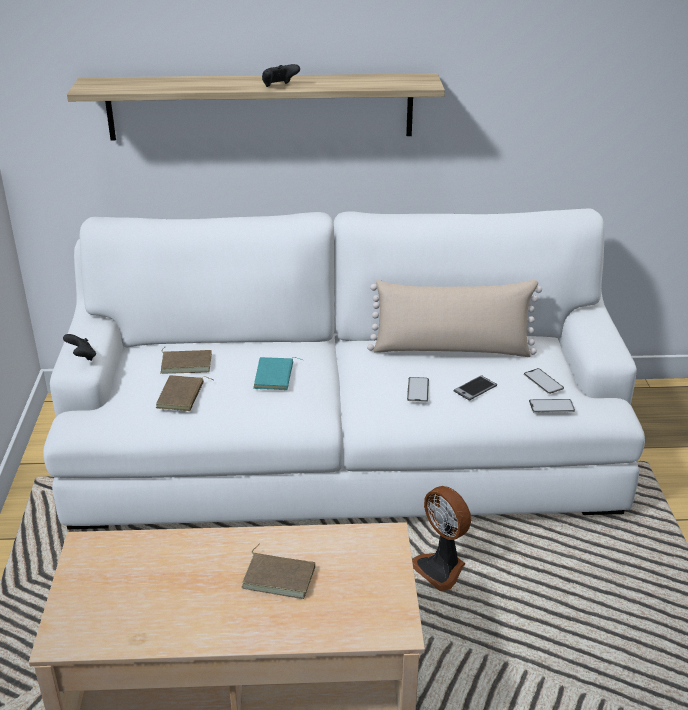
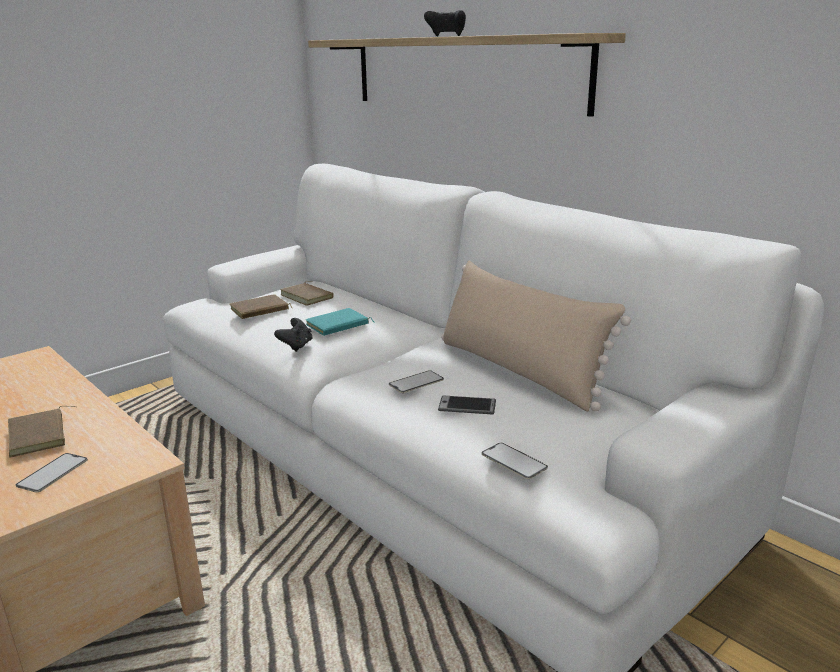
camera: 50 degrees right, 10 degrees down
(82, 357) = (242, 261): black game controller -> black game controller (296, 346)
(440, 568) = (323, 594): fan -> none
(543, 381) = (552, 436): phone -> phone (53, 473)

